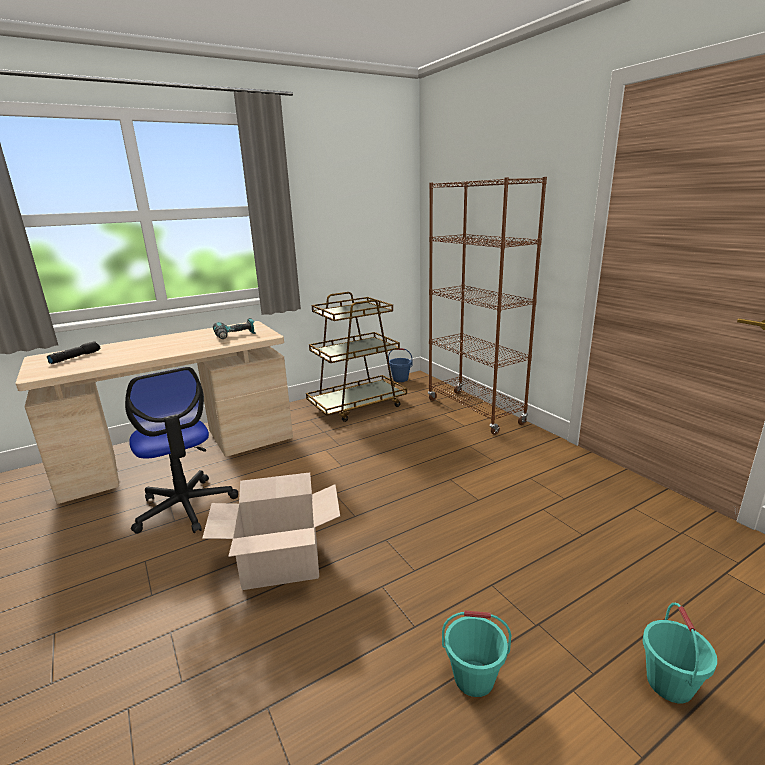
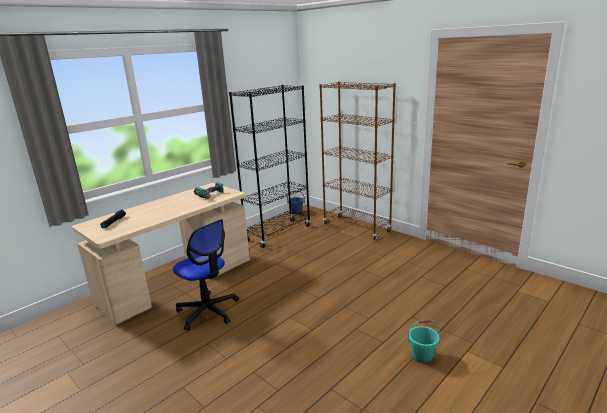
camera: 15 degrees left, 0 degrees up
(281, 563) = (292, 328): cardboard box -> none
(357, 405) = (278, 233): brown cart -> black bookcase
(670, 684) = (506, 339): turquoise bucket -> none

